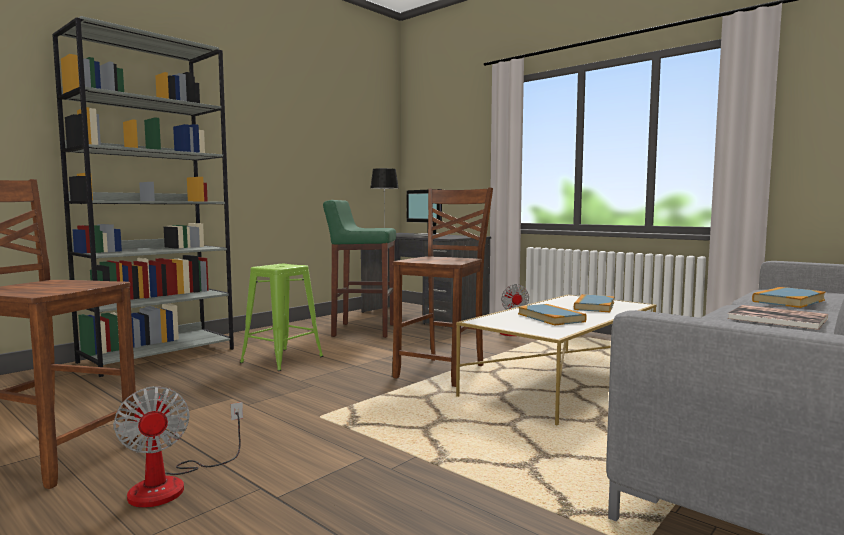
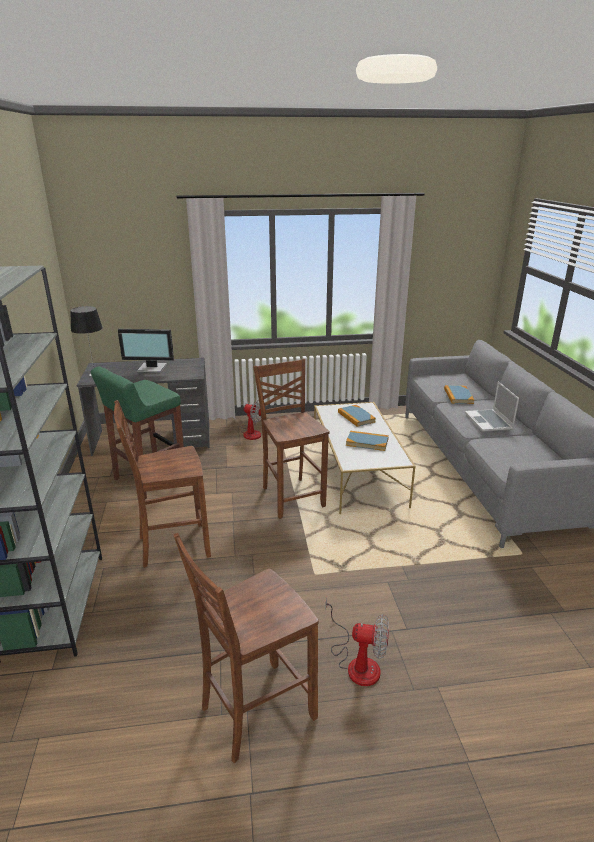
camera: 50 degrees left, 20 degrees up
(281, 360) = (172, 545): green stool -> brown chair
(777, 318) = (489, 422): book -> laptop

